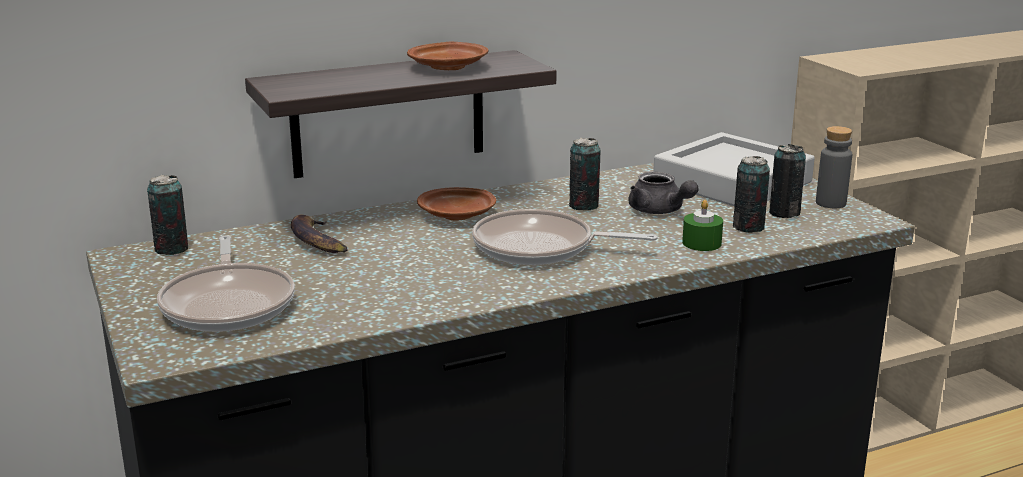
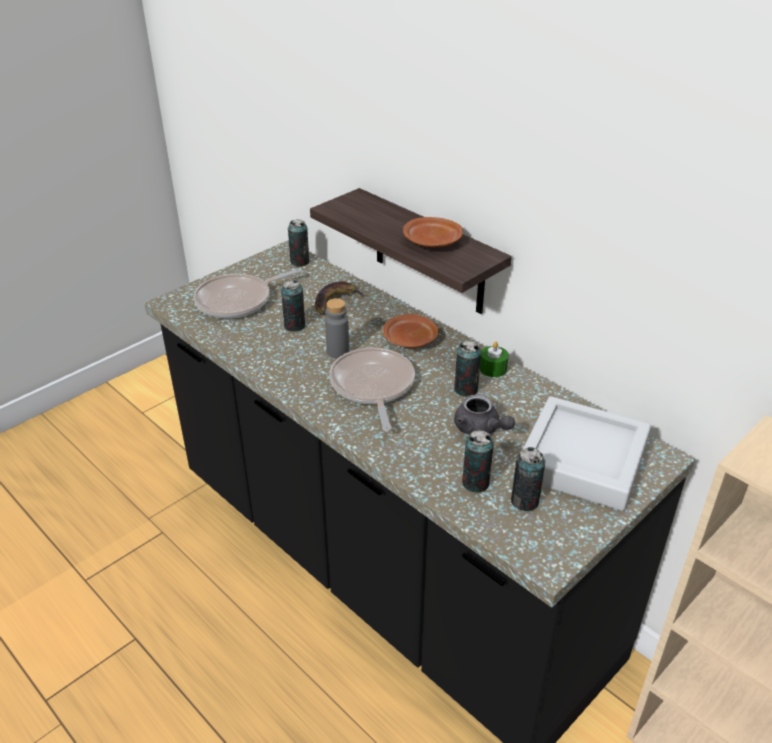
camera: 70 degrees right, 15 degrees up
(351, 273) = (294, 326): none -> can
(659, 211) = (480, 429): grey teapot -> grey teapot turned 75 degrees counterclockwise
(701, 243) = (425, 461): green candle -> green candle (493, 368)
(830, 203) = (573, 530): grey bottle -> grey bottle (338, 352)

